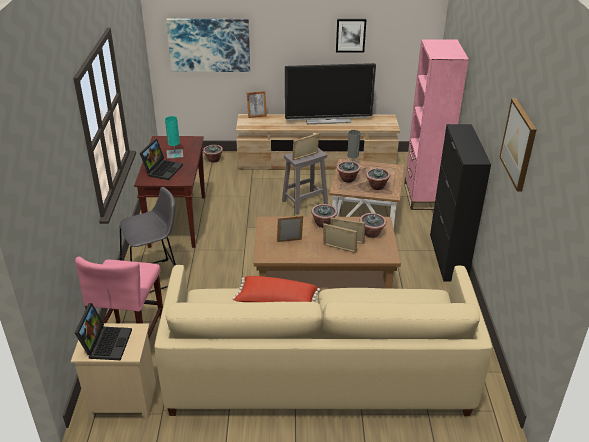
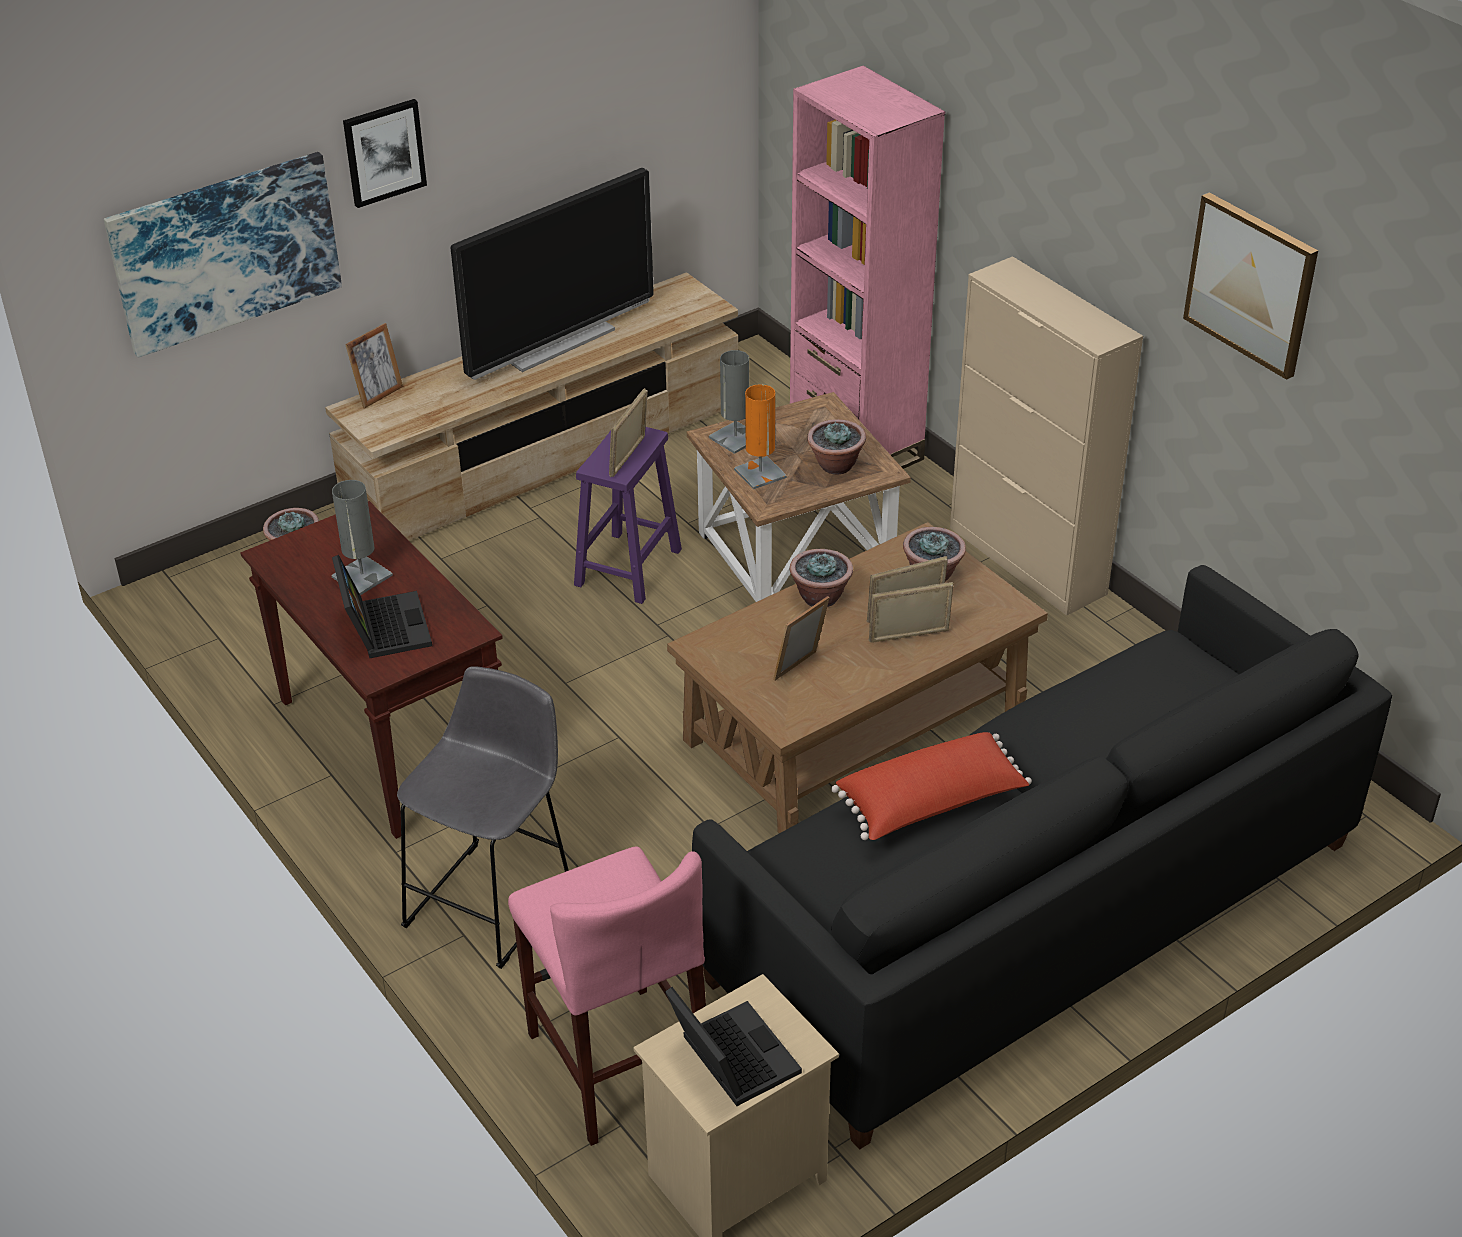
camera: 35 degrees left, 5 degrees up
(175, 154) = (362, 576): turquoise table lamp -> grey table lamp
(304, 203) = (627, 568): grey stool -> purple stool
(318, 373) = (1033, 912): beige sofa -> black sofa
(347, 179) = (760, 473): potted plant -> orange table lamp
(350, 35) = (563, 115): picture -> picture (384, 152)
(448, 257) = (1027, 561): black cabinet -> beige cabinet

